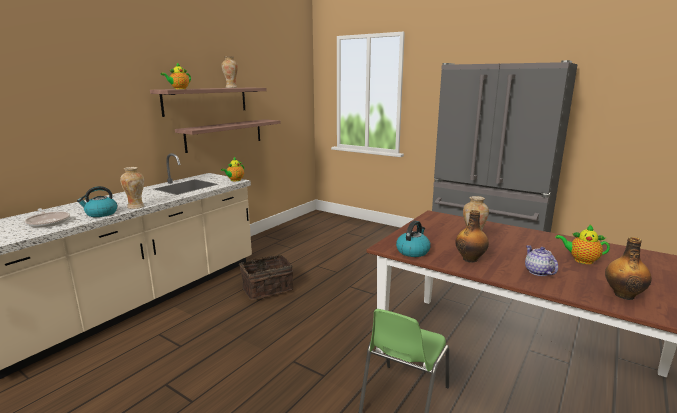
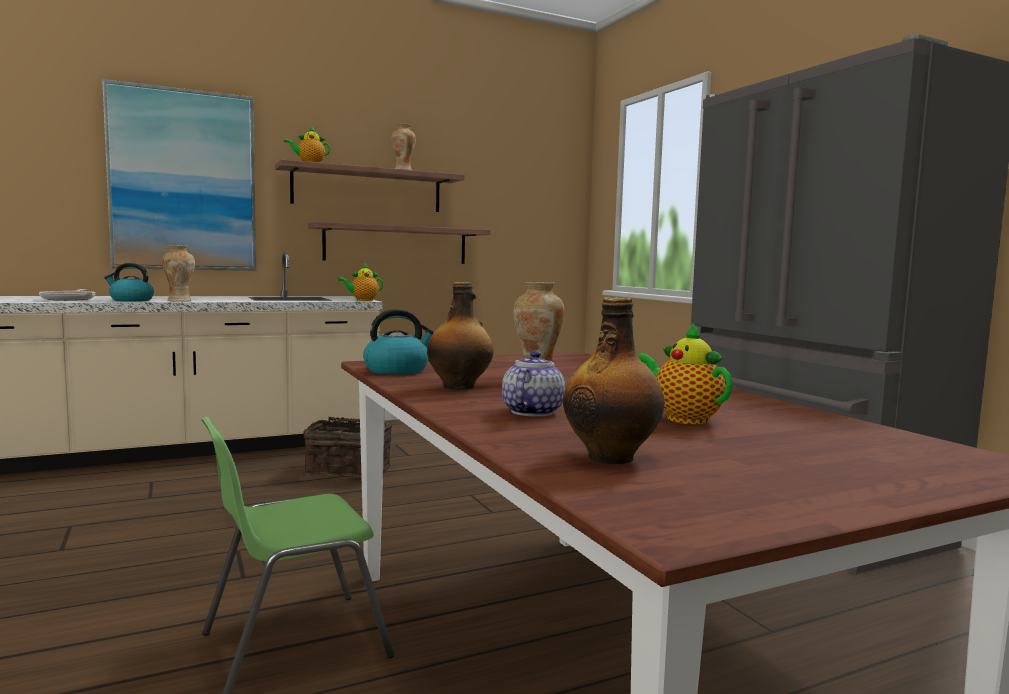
camera: 30 degrees right, 10 degrees down
(89, 109) = (183, 181): none -> picture

